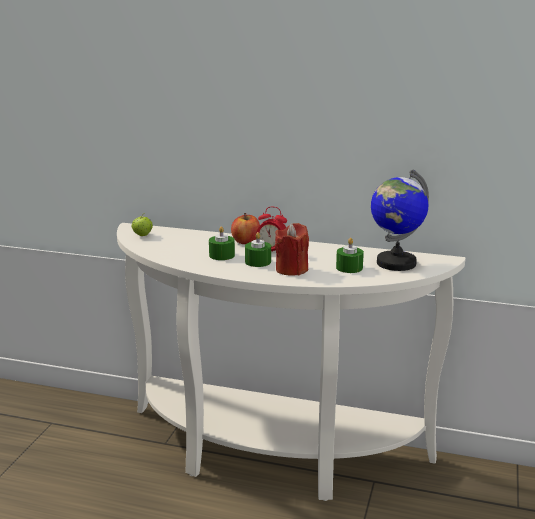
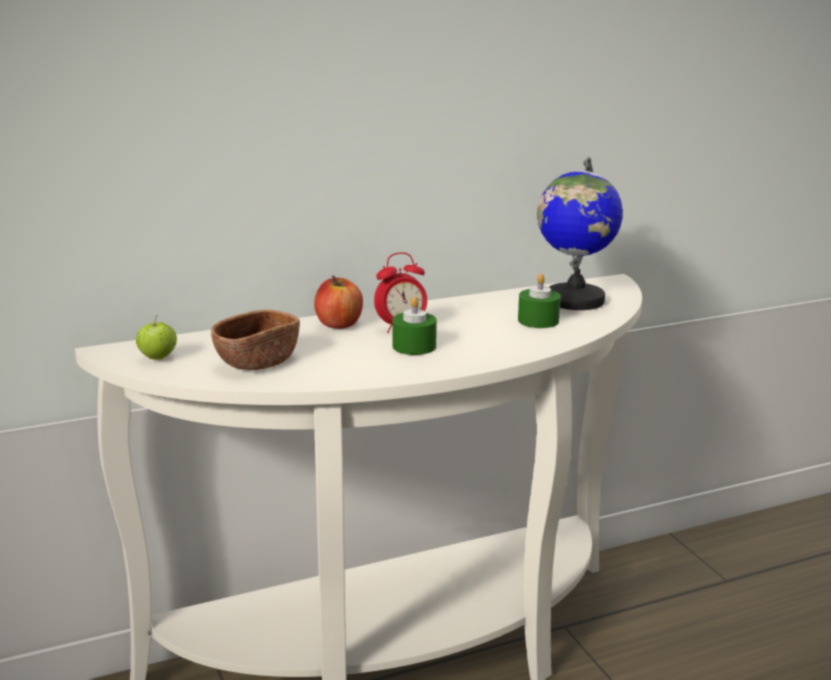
camera: 40 degrees left, 0 degrees up
(176, 248) = (257, 361): none -> brown bowl
(222, 255) = (346, 352): green candle -> none
(292, 269) = (478, 343): red candle -> none

